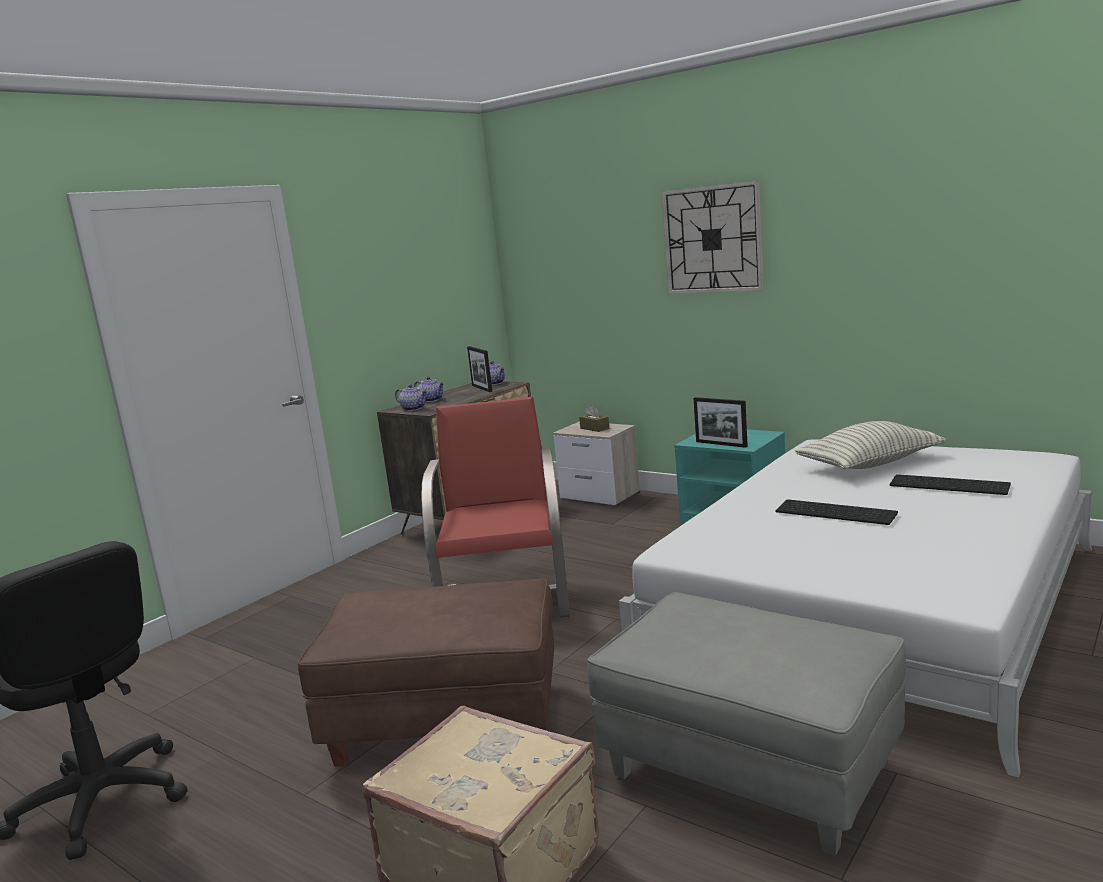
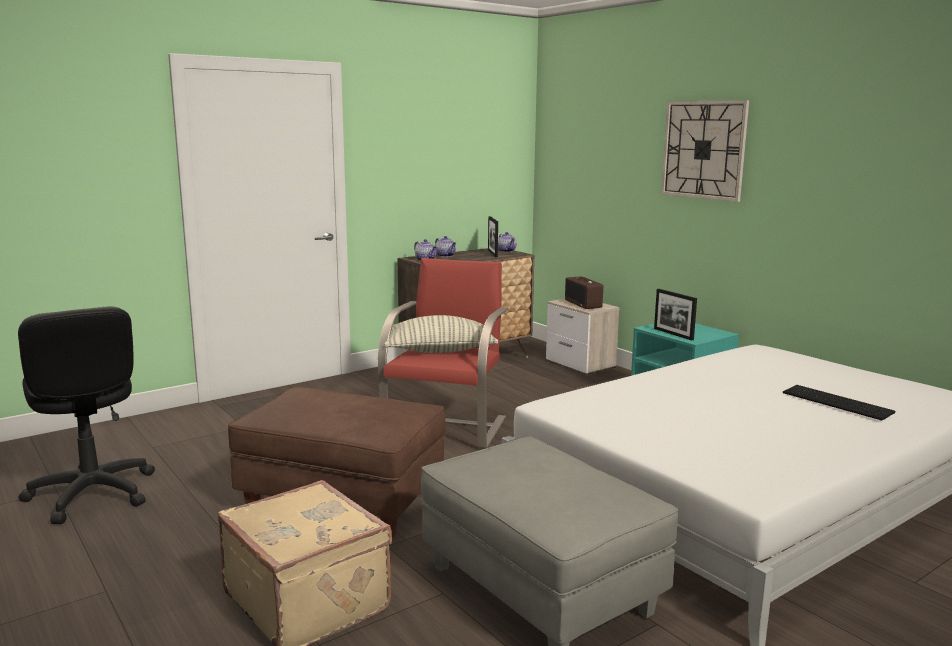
camera: 15 degrees right, 0 degrees up
(594, 428) = (583, 304): brown tissue box -> radio
(837, 512) = (713, 404): keyboard -> none
(869, 464) = (785, 373): pillow -> pillow (439, 351)

